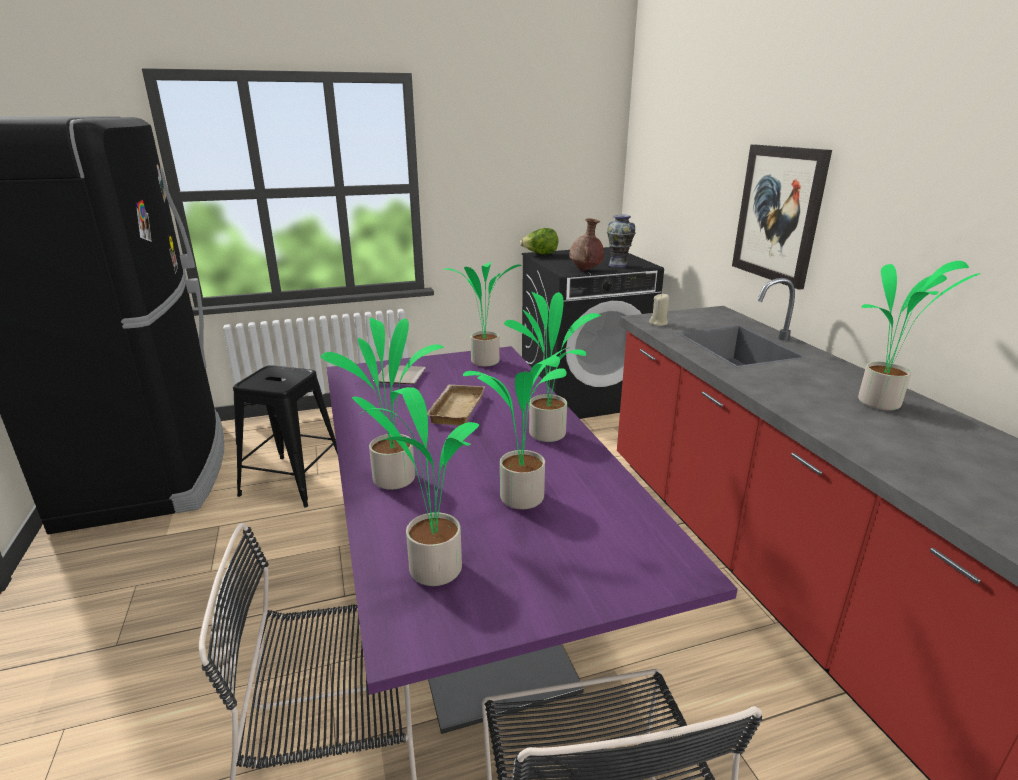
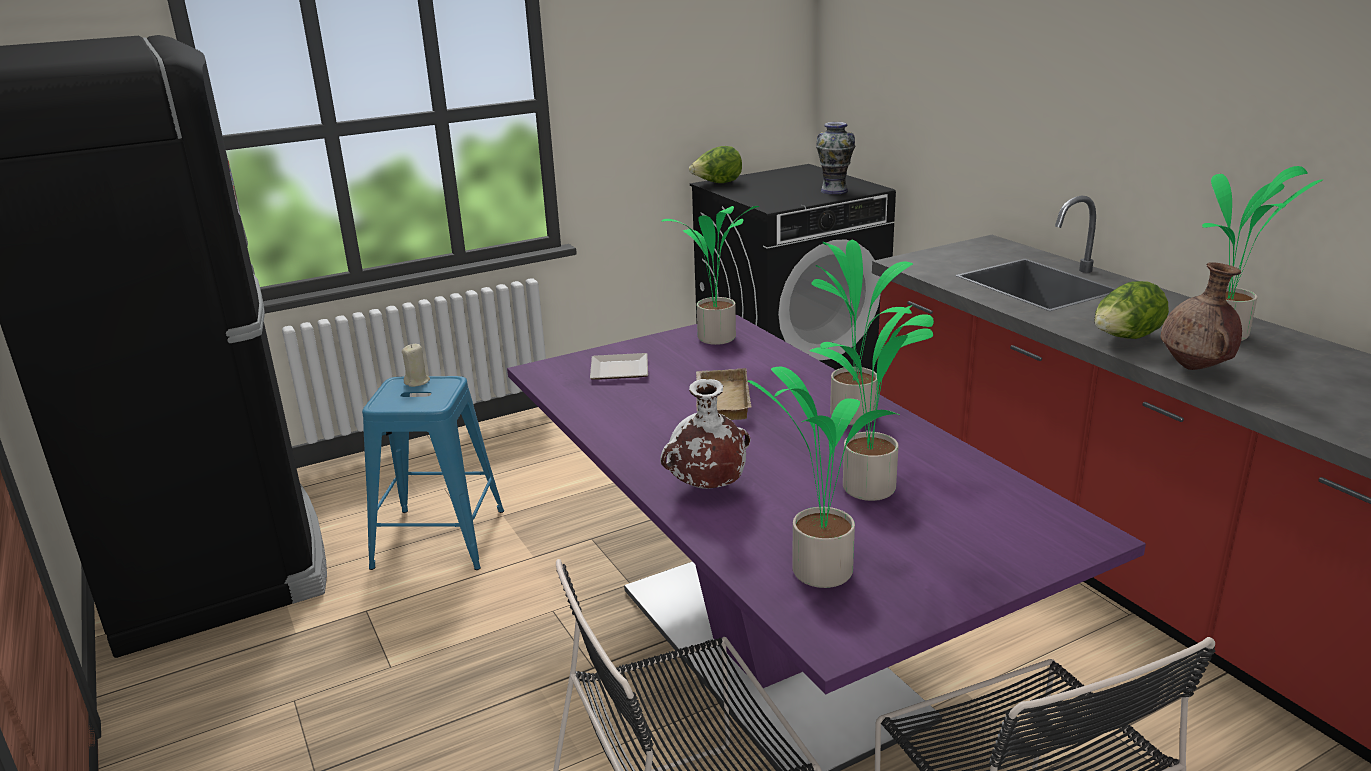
camera: 10 degrees left, 0 degrees up
(293, 480) = (440, 538): black stool -> blue stool
(396, 477) = (706, 487): potted plant -> white vase
(585, 270) = (796, 202): brown vase -> brown vase (1195, 368)
(658, 323) = (926, 265): beige candle -> beige candle (417, 382)
(778, 214) = (1060, 115): picture -> none
(788, 397) = (1125, 339): none -> lettuce

